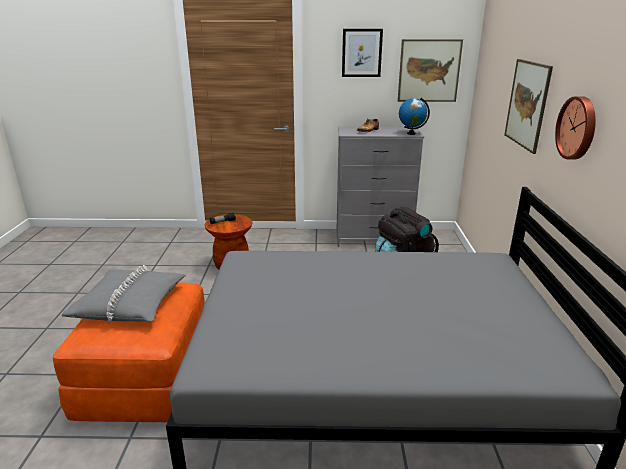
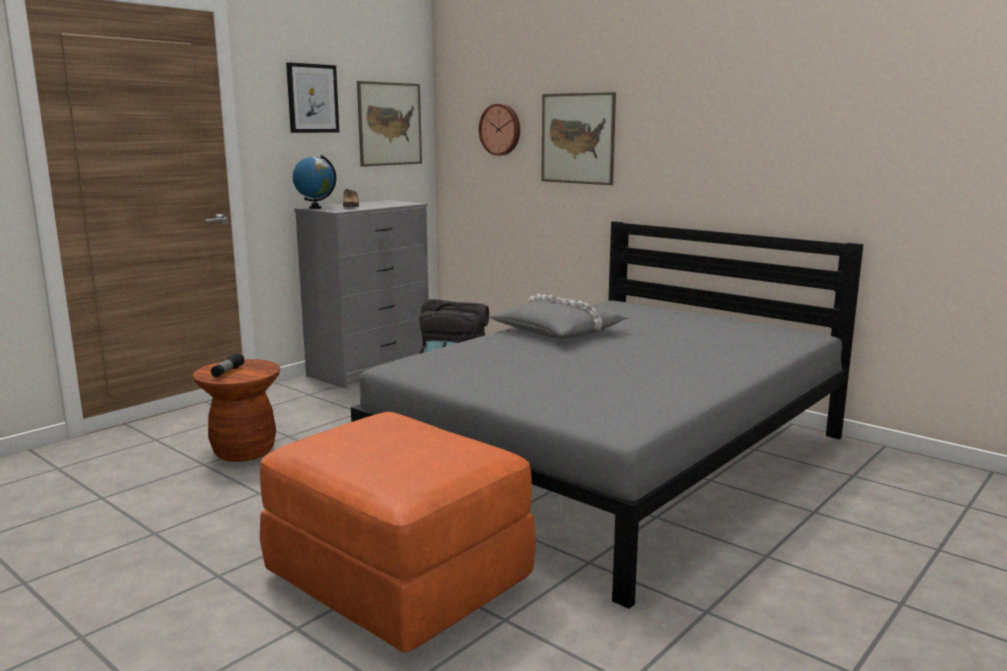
camera: 50 degrees left, 10 degrees down
(130, 304) = (372, 447): grey pillow -> grey pillow (559, 330)
(411, 133) = (406, 203): globe -> globe (315, 208)
(578, 128) = (680, 141): wall clock -> wall clock (501, 129)

